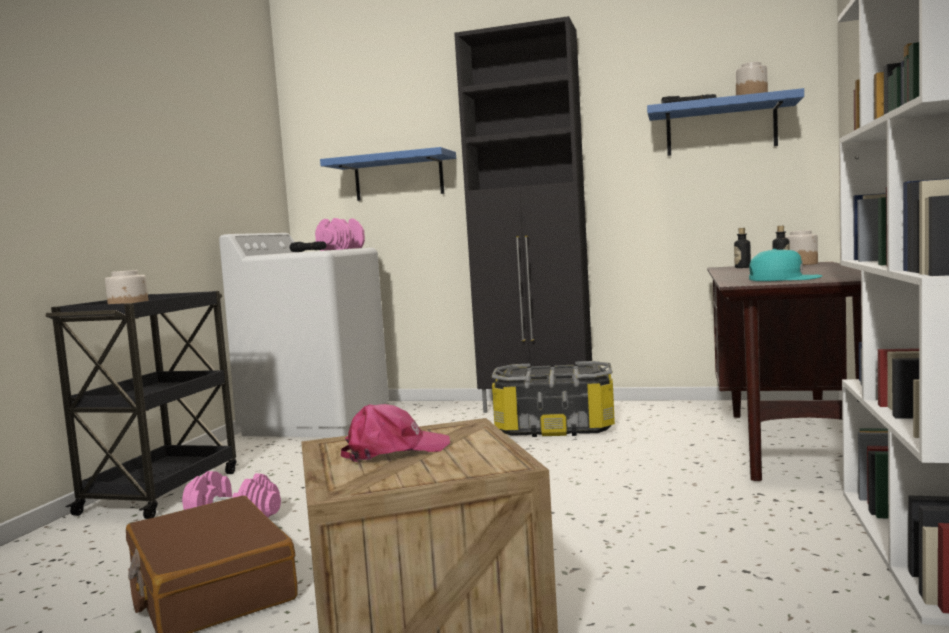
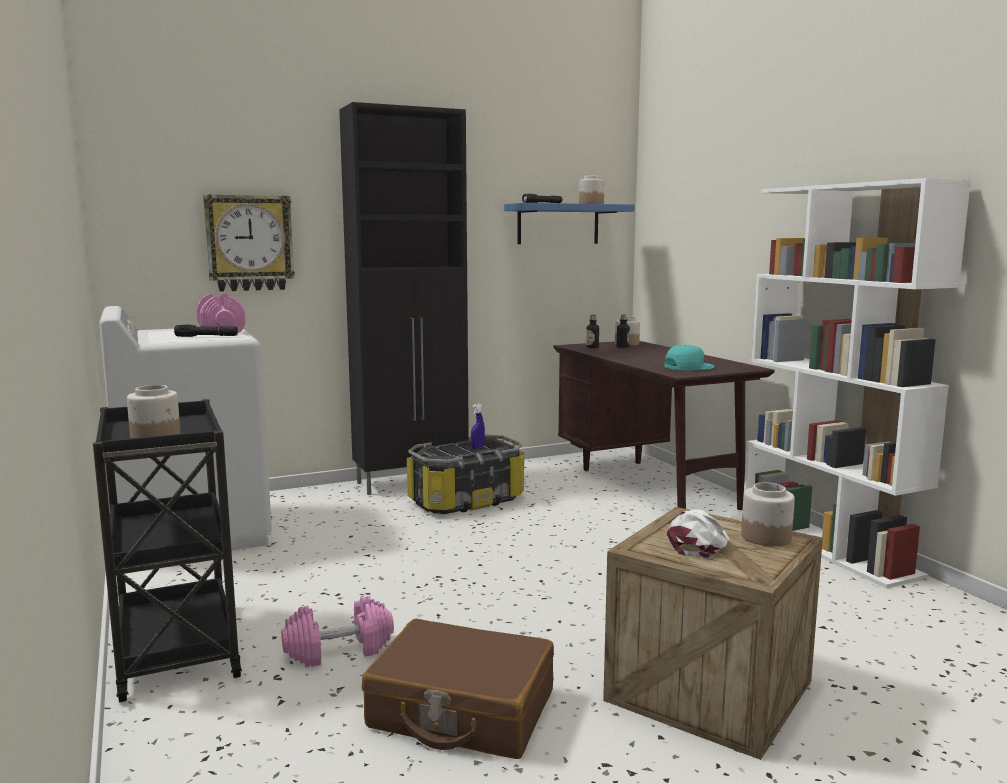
camera: 40 degrees left, 5 degrees up
(393, 450) = (699, 544): pink cap -> white cap
(398, 177) = (249, 243): blue shelf -> wall clock
(481, 457) = (766, 537): none -> jar
(565, 371) = (477, 447): none -> blue spray bottle

